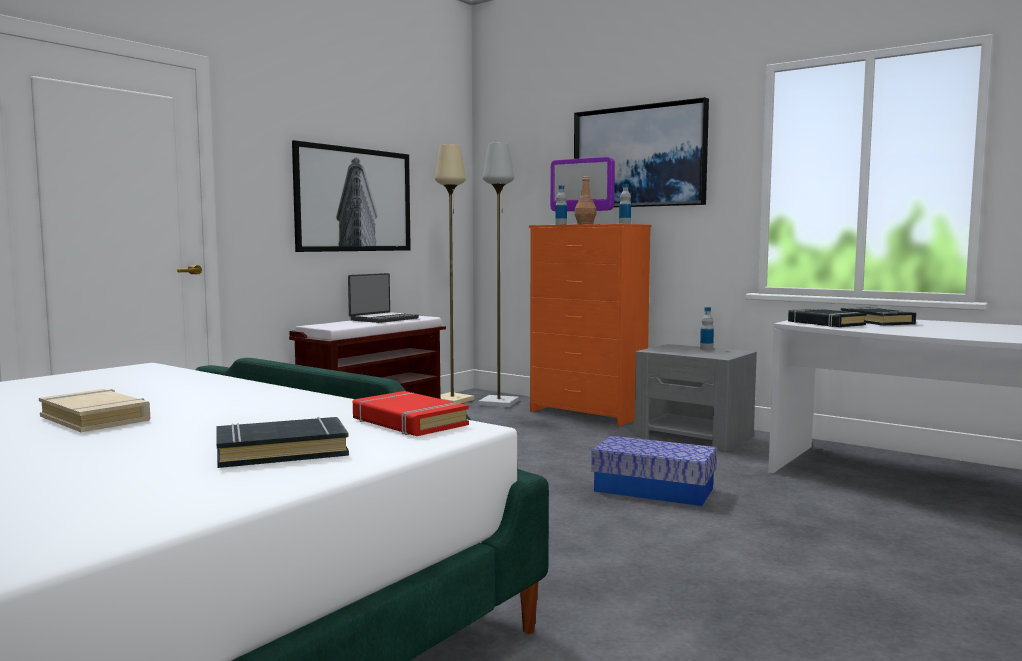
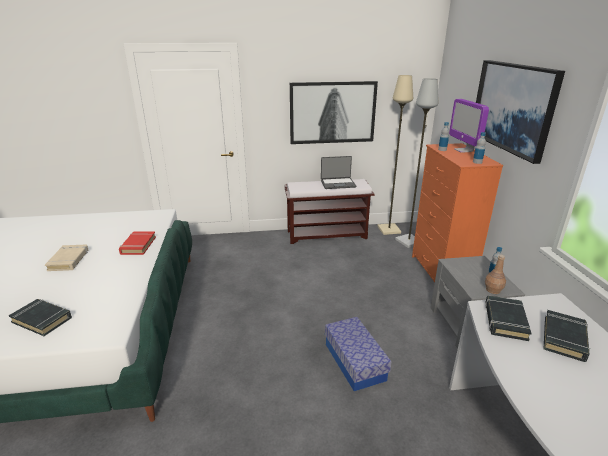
camera: 45 degrees right, 20 degrees up
(408, 422) = (111, 317): red book -> red book (138, 245)
(585, 224) = (452, 155): brown bottle -> brown bottle (493, 290)

